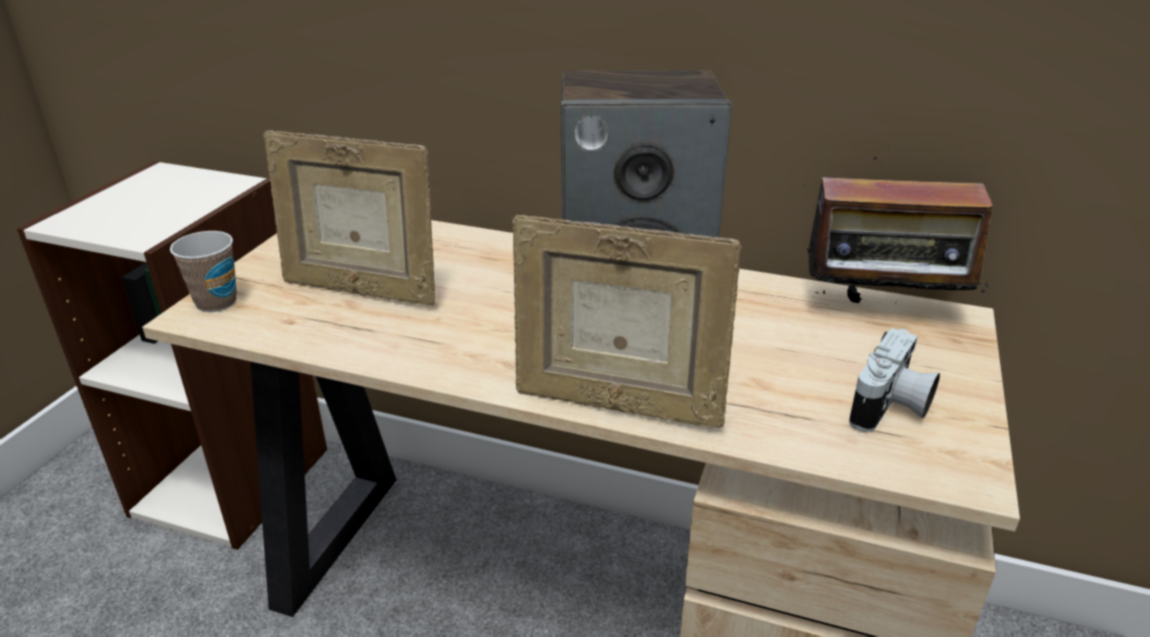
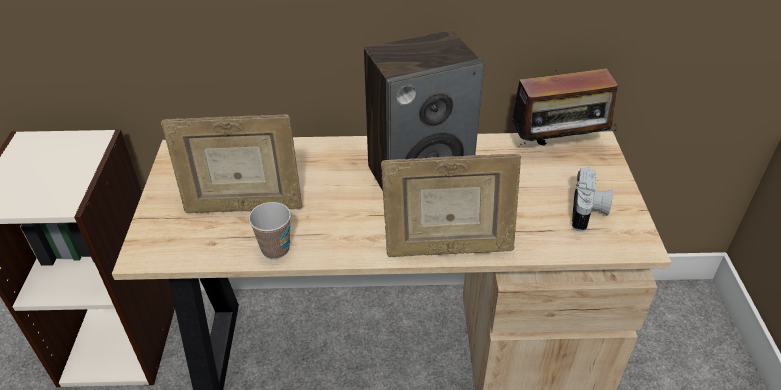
camera: 20 degrees left, 10 degrees up
(216, 302) = (150, 241): cup -> cup (275, 249)

